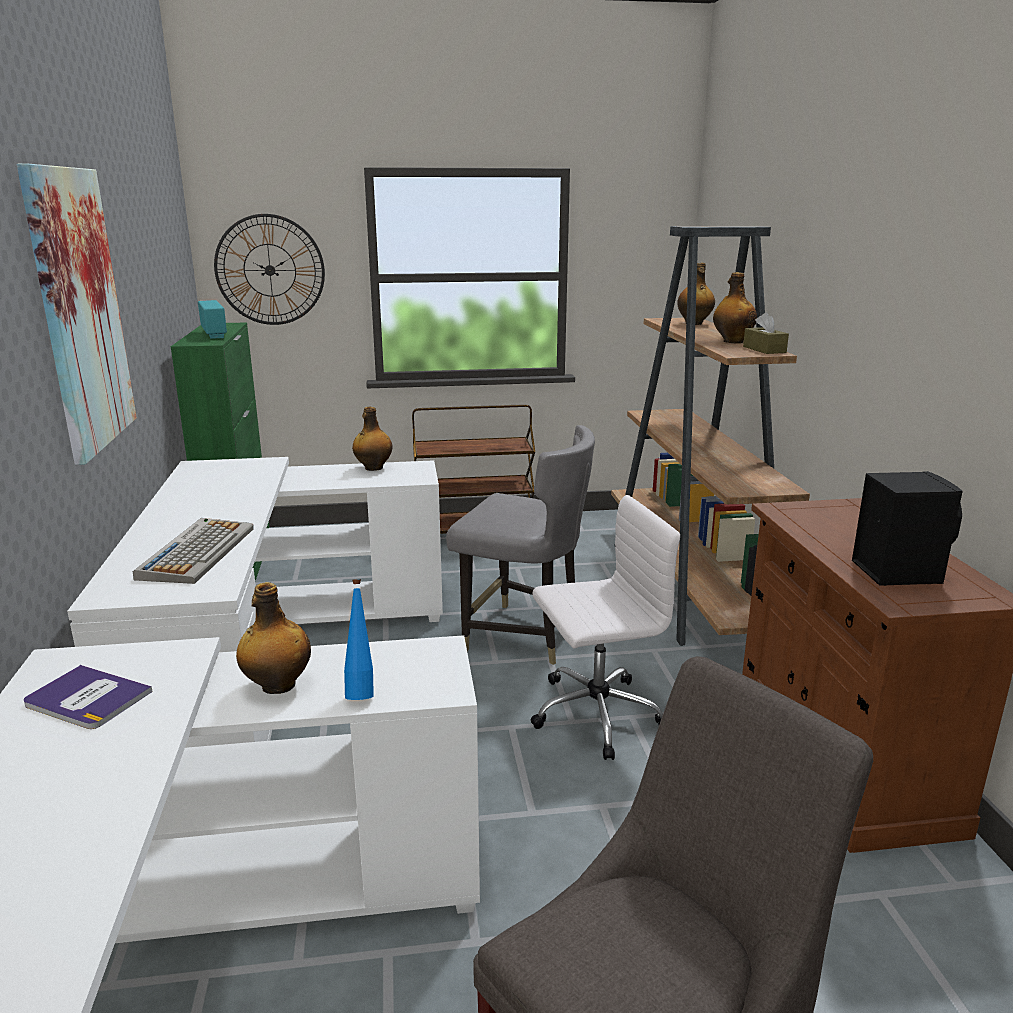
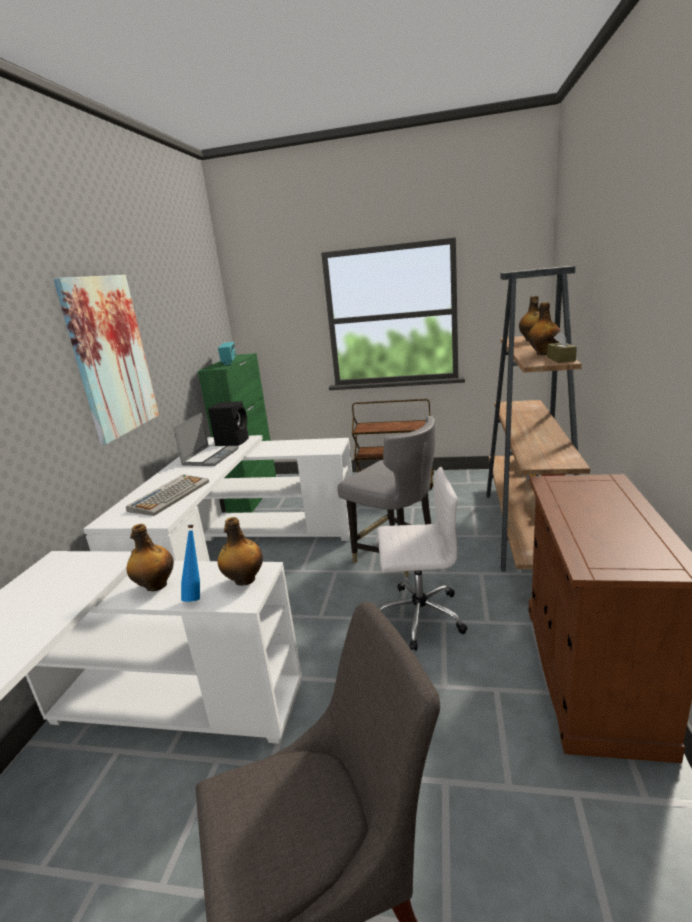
camera: 20 degrees right, 0 degrees up
(87, 698) = (51, 584): book -> none
(221, 491) = (210, 457): none -> laptop
(270, 270) = (270, 321): wall clock -> none
(373, 468) = (308, 442): bottle -> bottle (244, 580)
(895, 571) = (607, 539): black speaker -> black speaker (233, 441)

